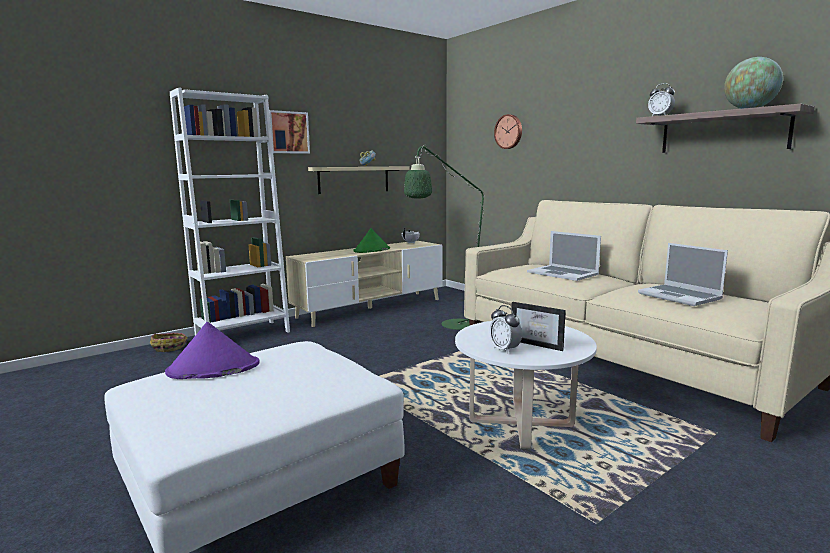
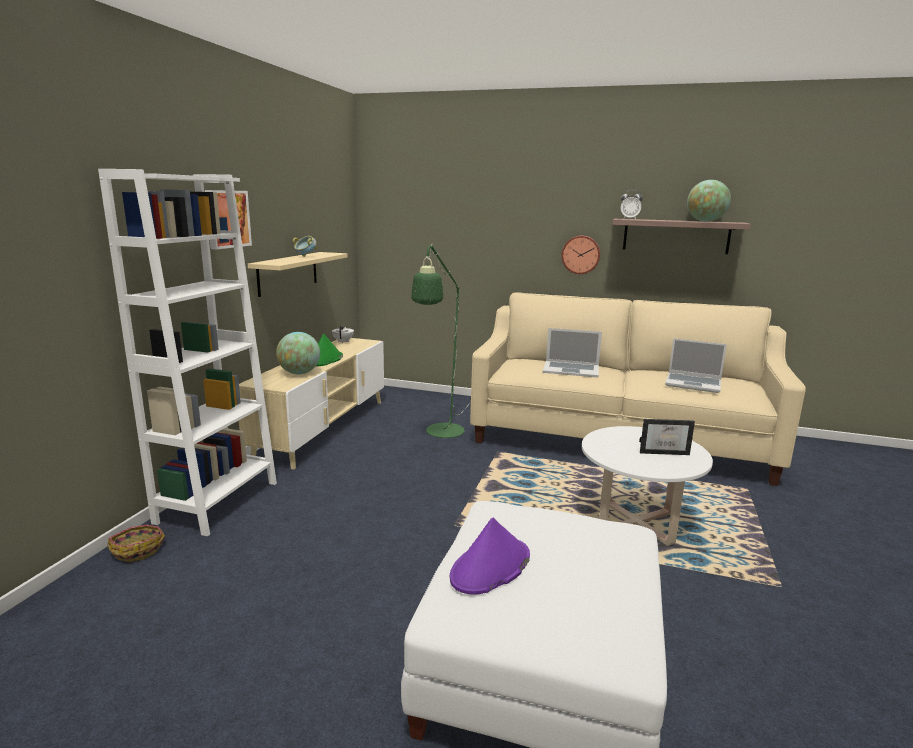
camera: 35 degrees left, 5 degrees up
(337, 254) = (299, 373): none -> globe
(504, 350) = (654, 465): alarm clock -> none
(509, 131) = (450, 214): wall clock -> wall clock (581, 254)

